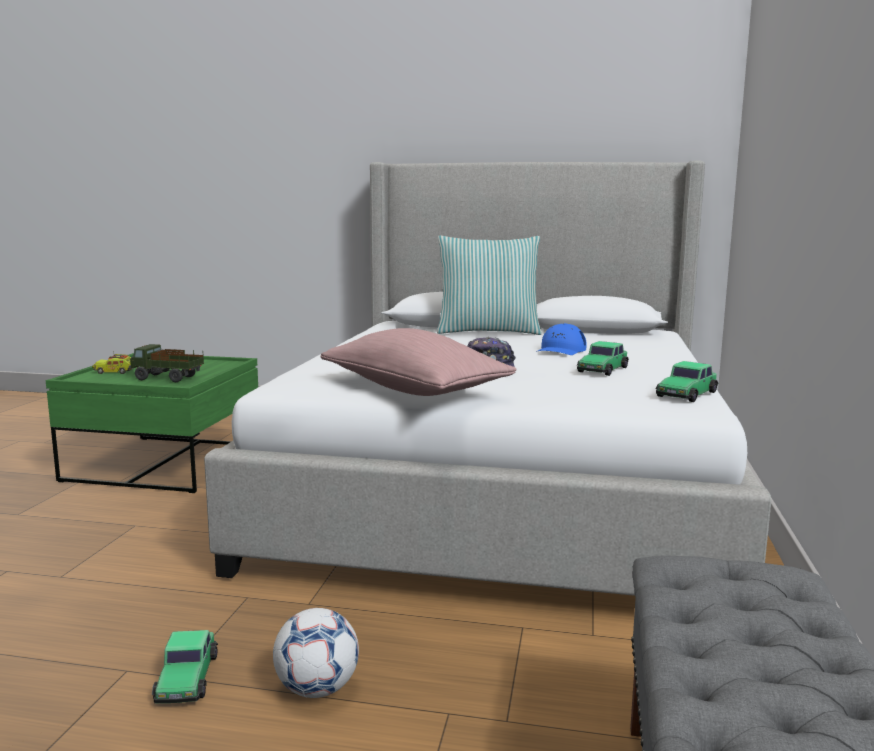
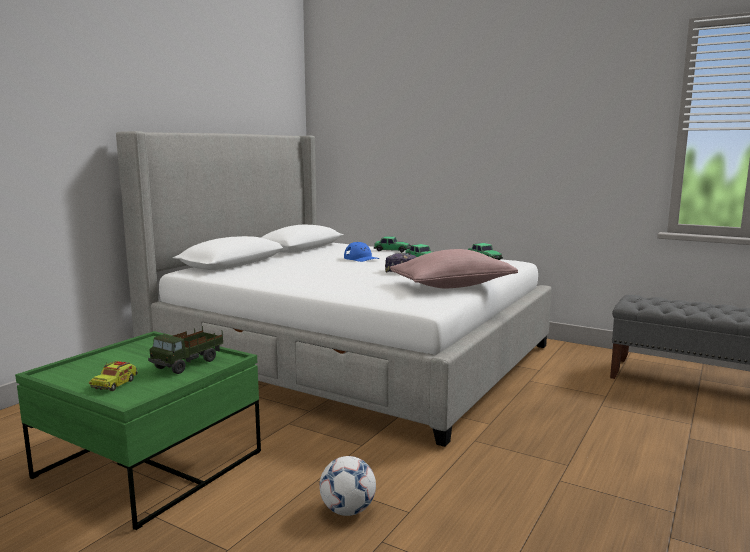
camera: 70 degrees left, 0 degrees up
(187, 678) = (569, 462): toy car -> toy car (392, 250)
(317, 689) = (582, 429): football -> football (348, 510)
(488, 332) = (275, 261): pillow -> none

